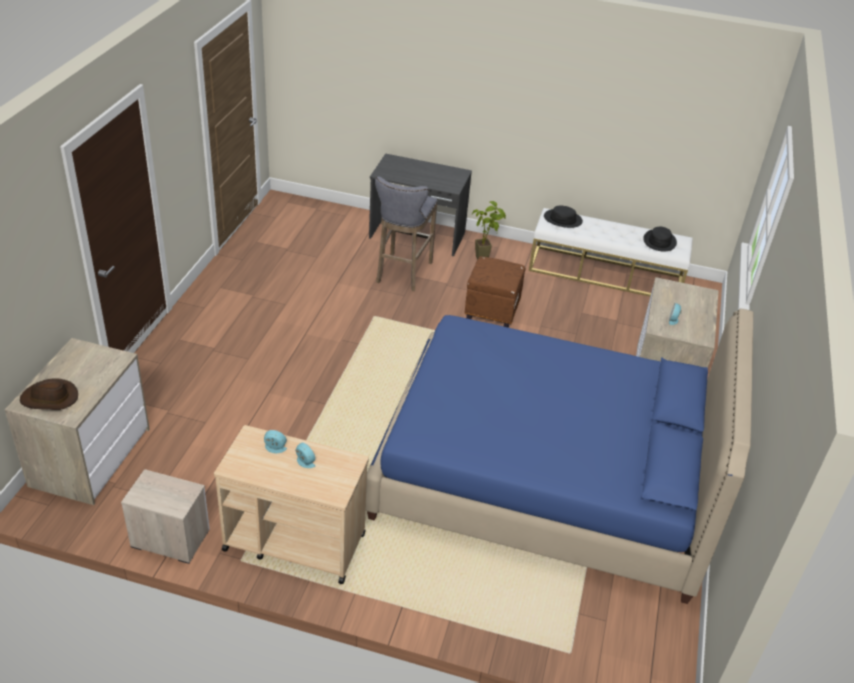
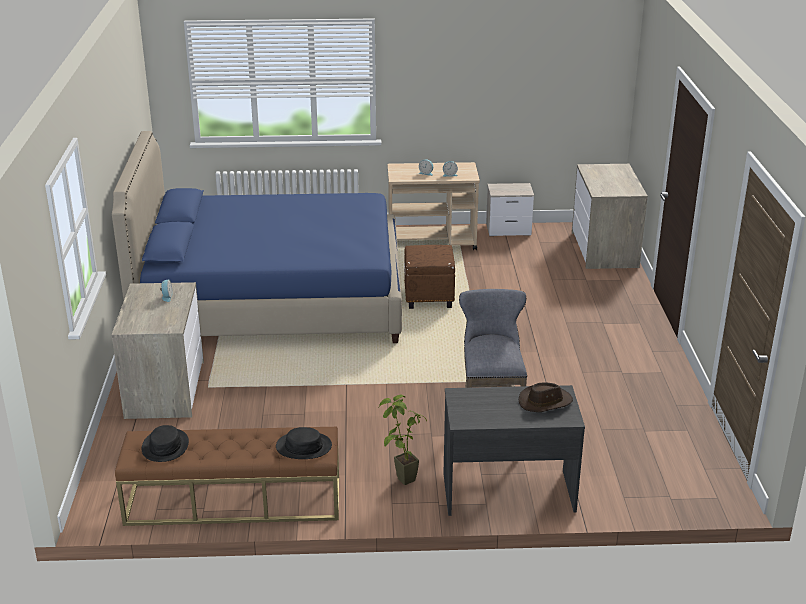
camera: 165 degrees right, 10 degrees down
(49, 398) = (611, 170): brown hat -> brown hat (545, 402)
(492, 312) = (364, 415): brown ottoman -> brown ottoman (428, 297)
(605, 273) = (233, 501): white bench -> brown bench

